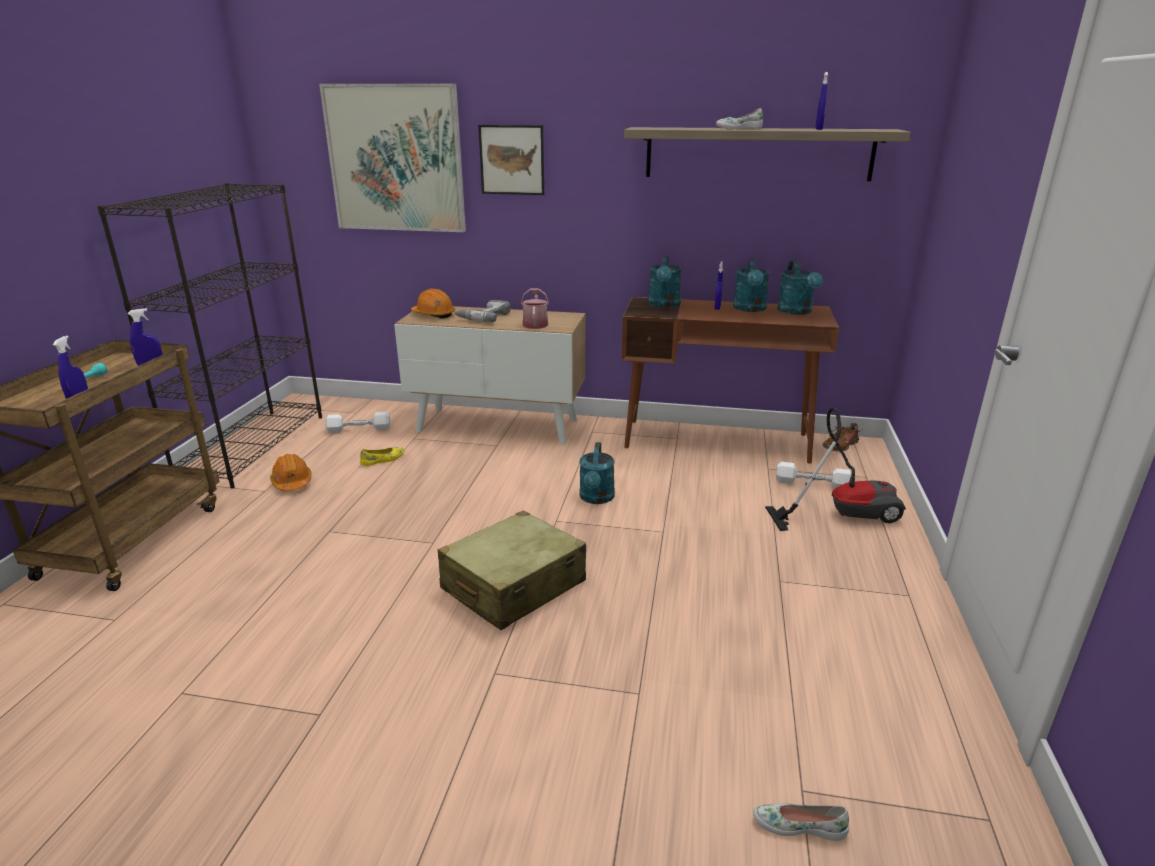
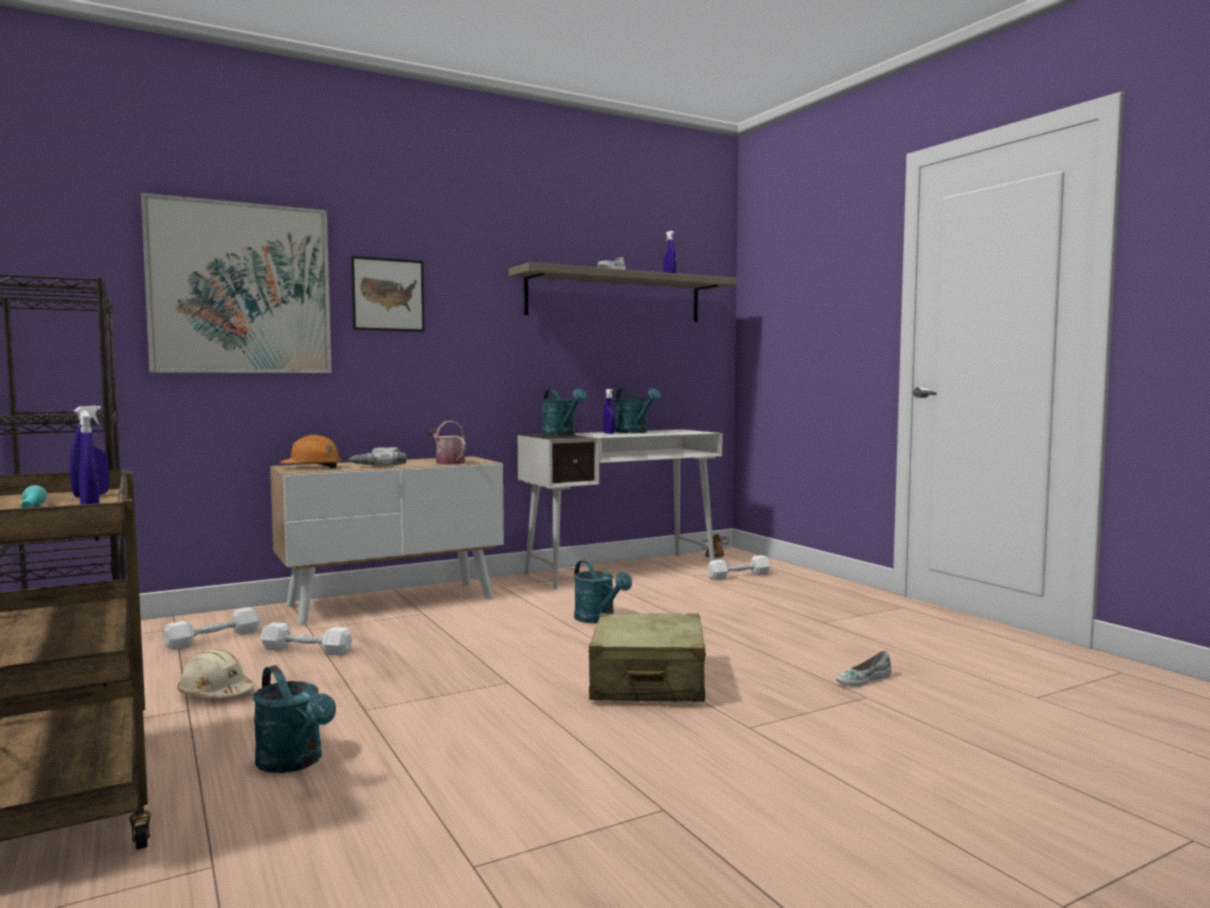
camera: 40 degrees left, 20 degrees down
(292, 482) = (215, 694): orange hard hat -> beige hard hat
(383, 460) = (306, 650): yellow shoe -> white dumbbell
(717, 441) = (622, 570): brown desk -> white desk
(797, 312) = (671, 431): turquoise watering can -> turquoise watering can (295, 762)
(799, 825) = (1066, 710): white shoe -> white shoe (862, 680)
(842, 512) = (787, 583): vacuum cleaner -> none

